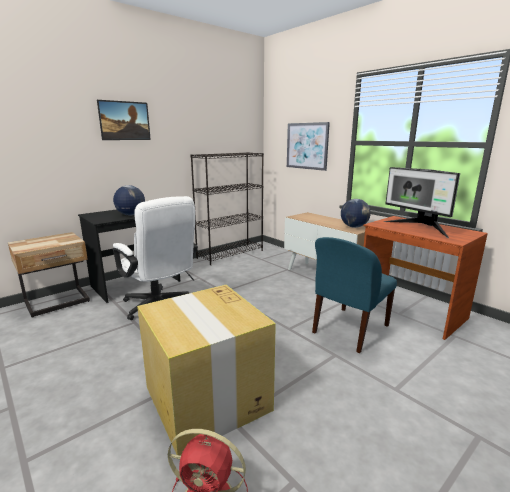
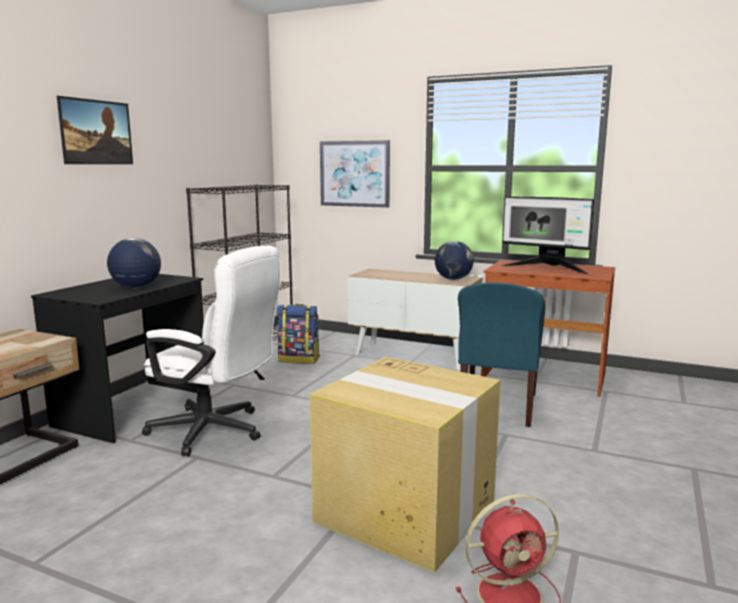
camera: 25 degrees left, 5 degrees down
(251, 267) = (299, 359): none -> backpack

